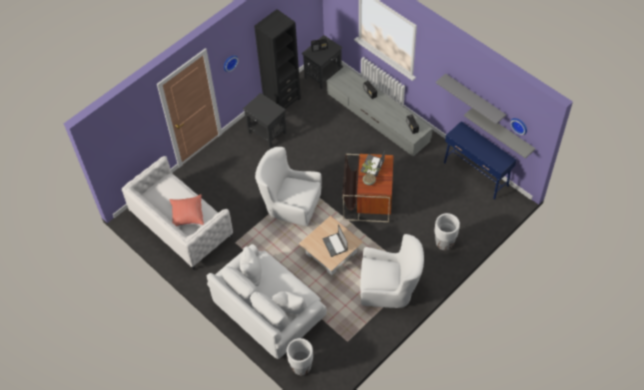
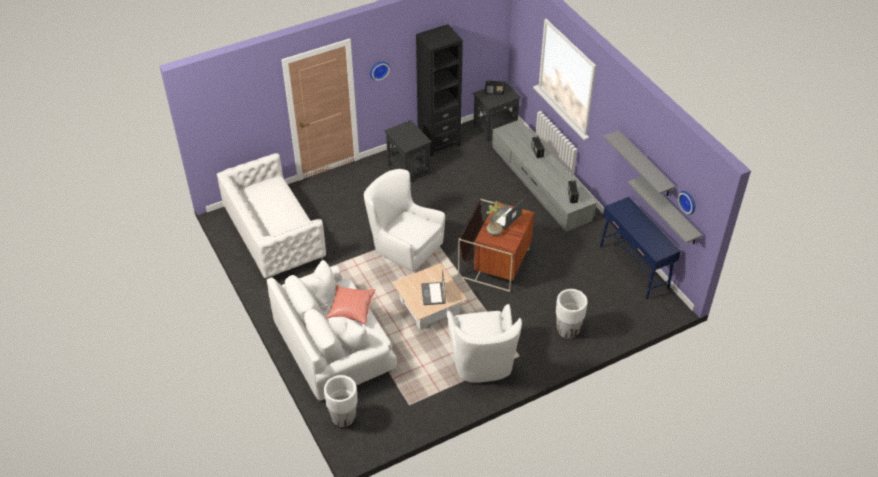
camera: 15 degrees right, 10 degrees down
(187, 215) = (278, 219): red pillow -> red pillow (351, 309)
(389, 288) = (482, 362): white armchair -> white armchair turned 60 degrees clockwise

